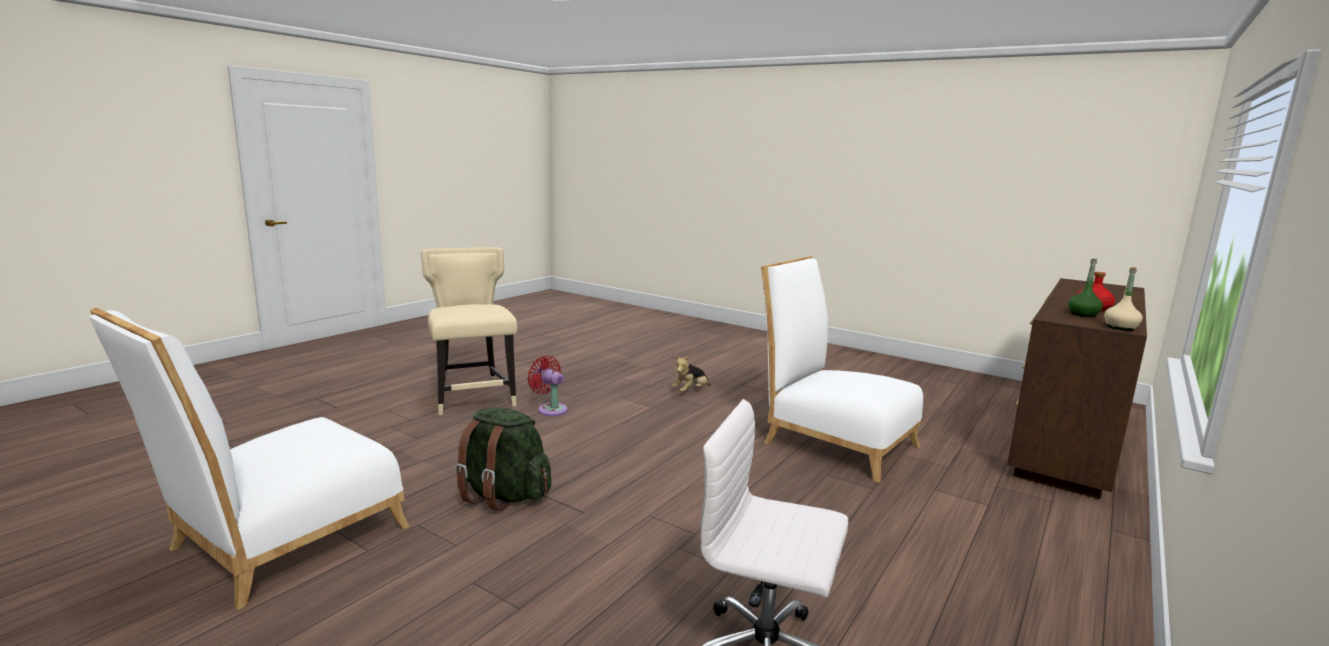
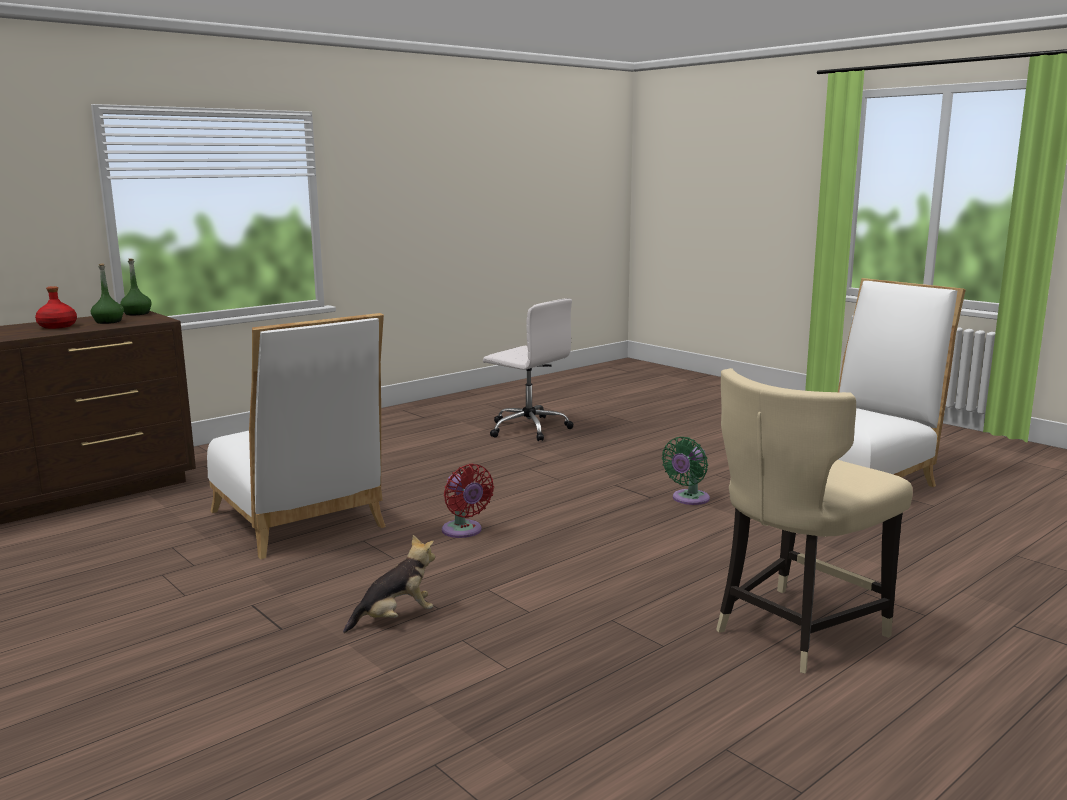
camera: 165 degrees left, 0 degrees up
(473, 398) = (794, 631): beige chair -> beige chair turned 60 degrees clockwise
(504, 496) = (688, 499): green backpack -> green fan
(550, 409) = (652, 596): red fan -> red fan (464, 531)
(1120, 327) = (137, 313): beige bottle -> green bottle

